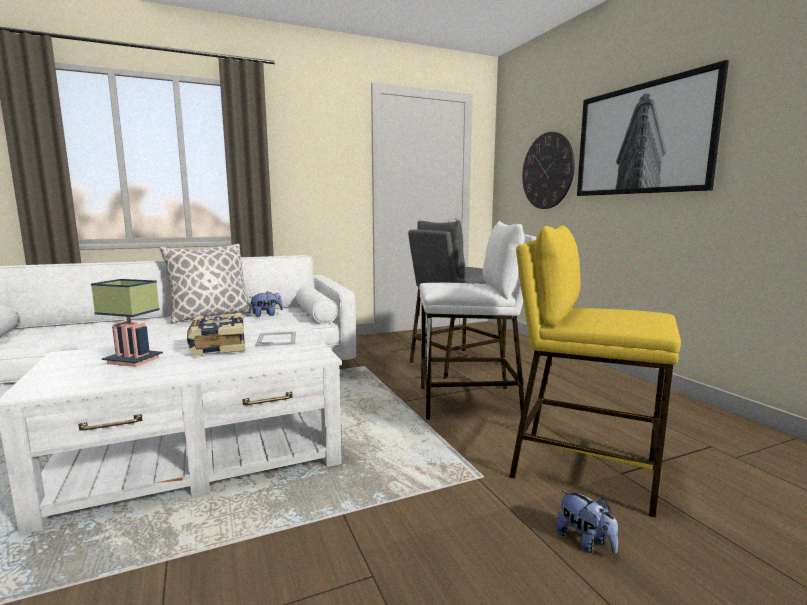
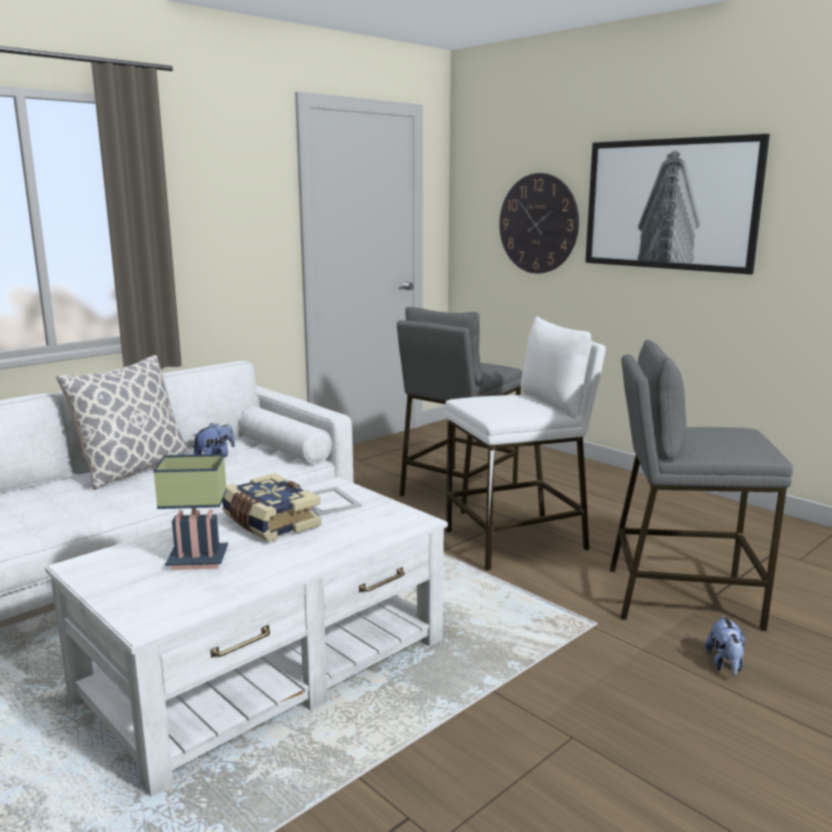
camera: 20 degrees left, 5 degrees up
(583, 469) = (681, 596): yellow stool -> grey stool
(585, 542) = (725, 664): plush toy -> plush toy turned 60 degrees clockwise

